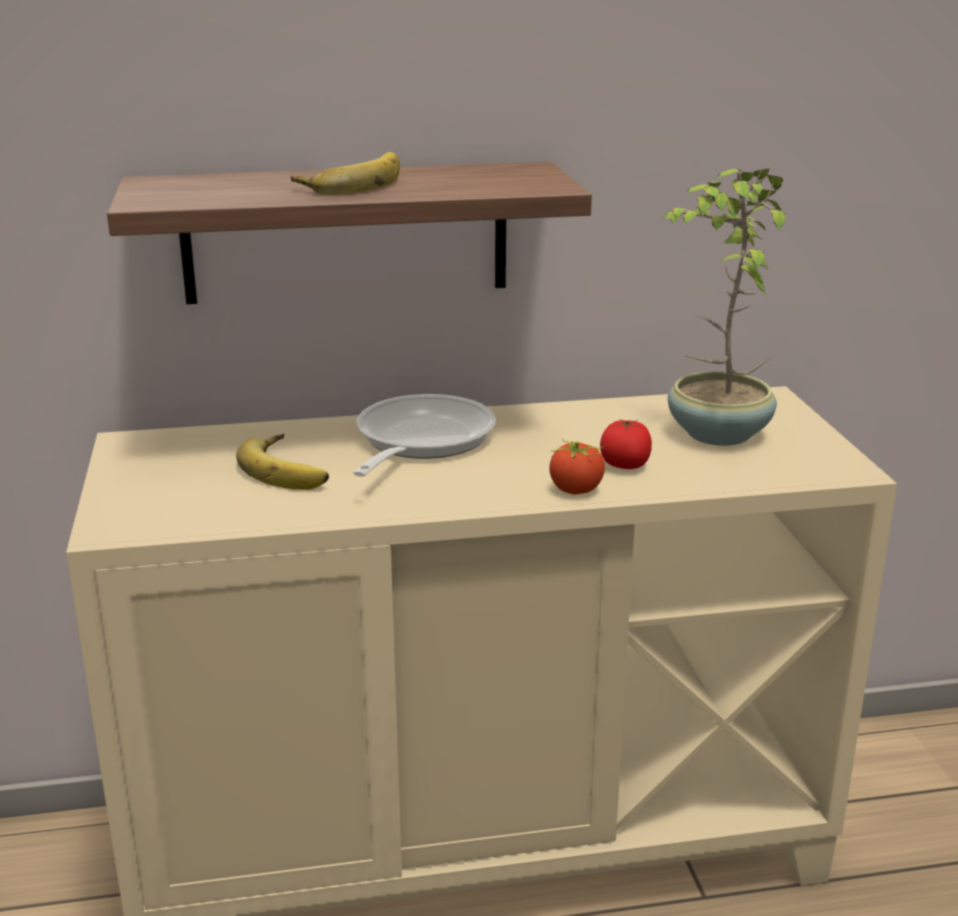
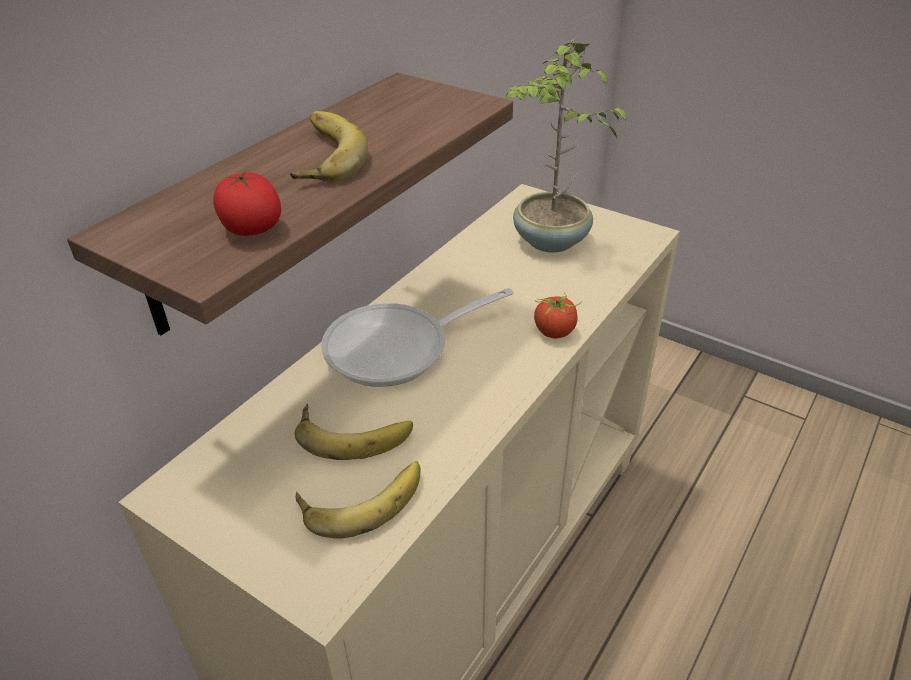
camera: 45 degrees left, 15 degrees up
(224, 502) = (361, 498): none -> banana
(419, 441) = (397, 349): frying pan -> frying pan turned 90 degrees counterclockwise
(624, 465) = (546, 295): tomato -> tomato (251, 229)

